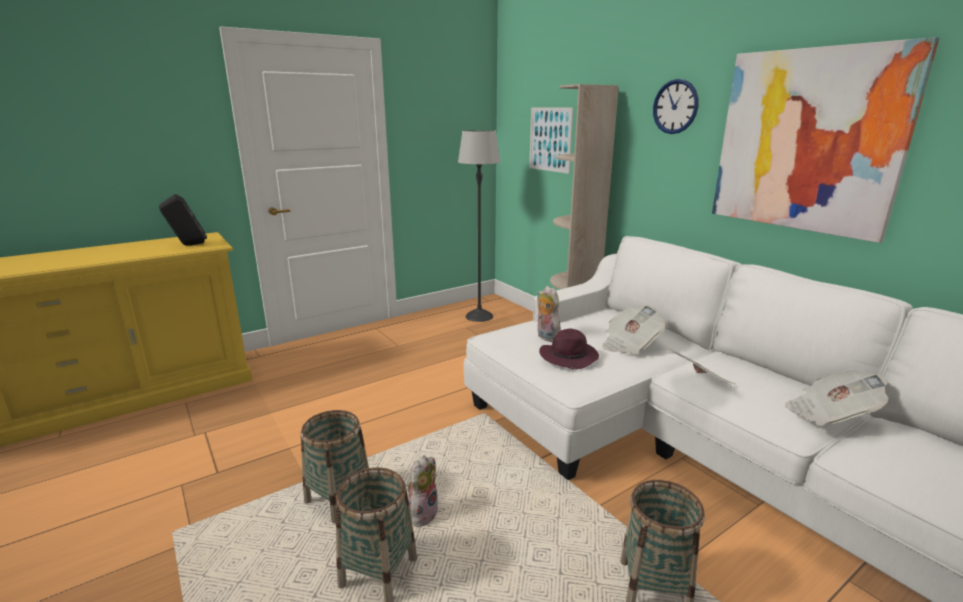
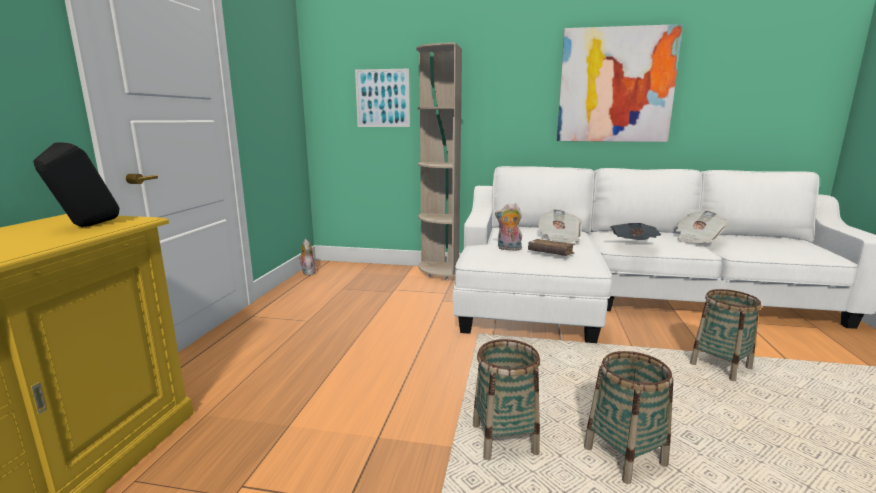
camera: 45 degrees left, 5 degrees down
(422, 513) = (571, 408): plush toy -> plush toy (307, 272)
(479, 316) = (337, 278): floor lamp -> none
(569, 357) = (550, 253): purple hat -> brown book
(675, 107) = (514, 66): wall clock -> none

